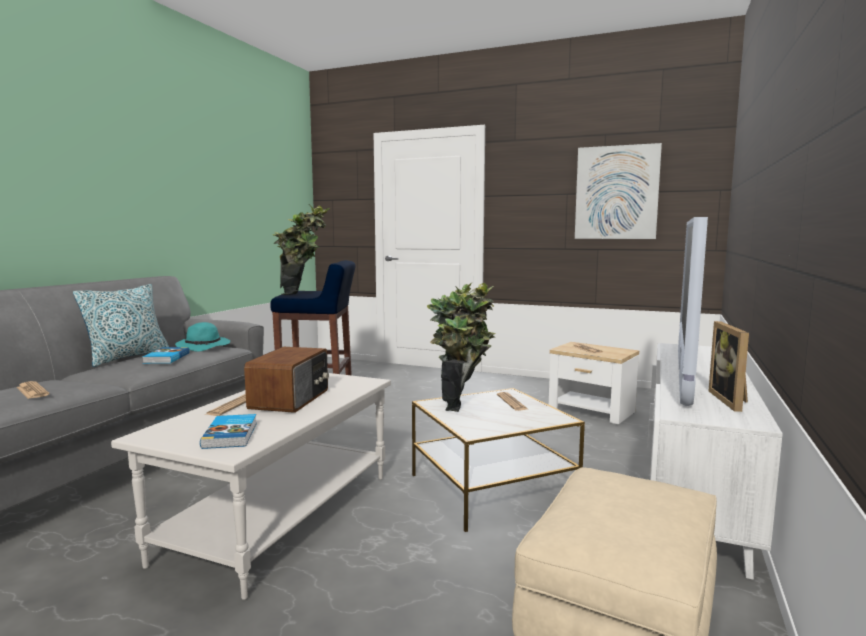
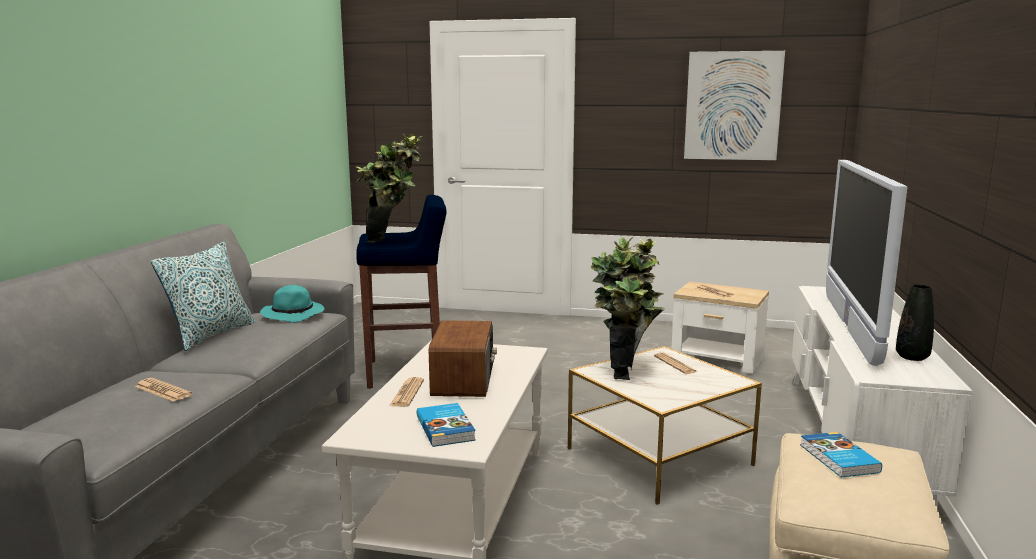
camera: 10 degrees left, 5 degrees up
(166, 358) = (267, 334): book -> book (838, 458)
(732, 401) = (912, 357): picture frame -> black vase

